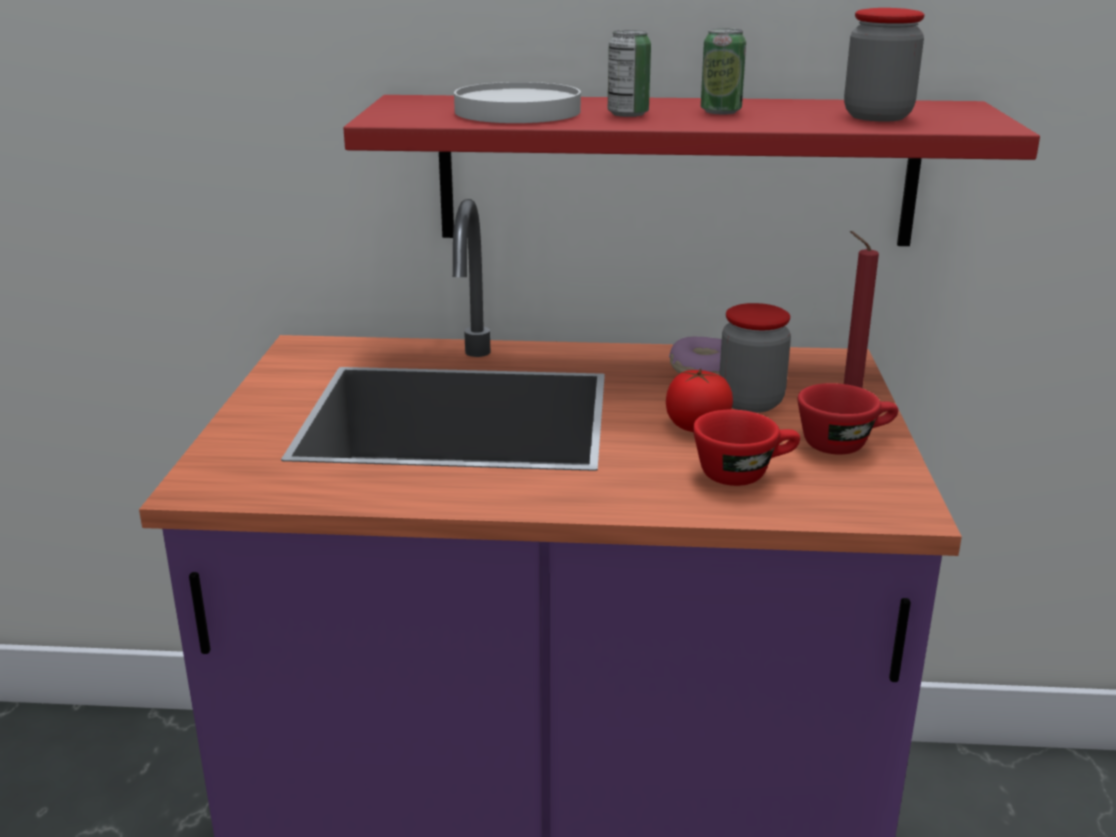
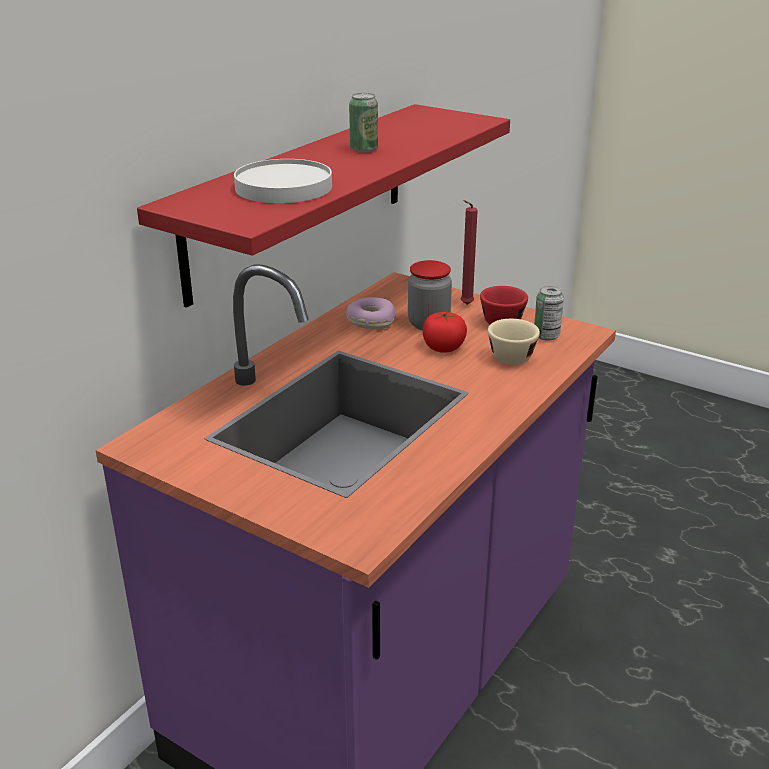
camera: 60 degrees left, 5 degrees up
(628, 114) = (337, 167): can -> can (546, 336)
(744, 473) = (512, 355): red cup -> beige cup
(877, 116) = (428, 128): jar -> none

